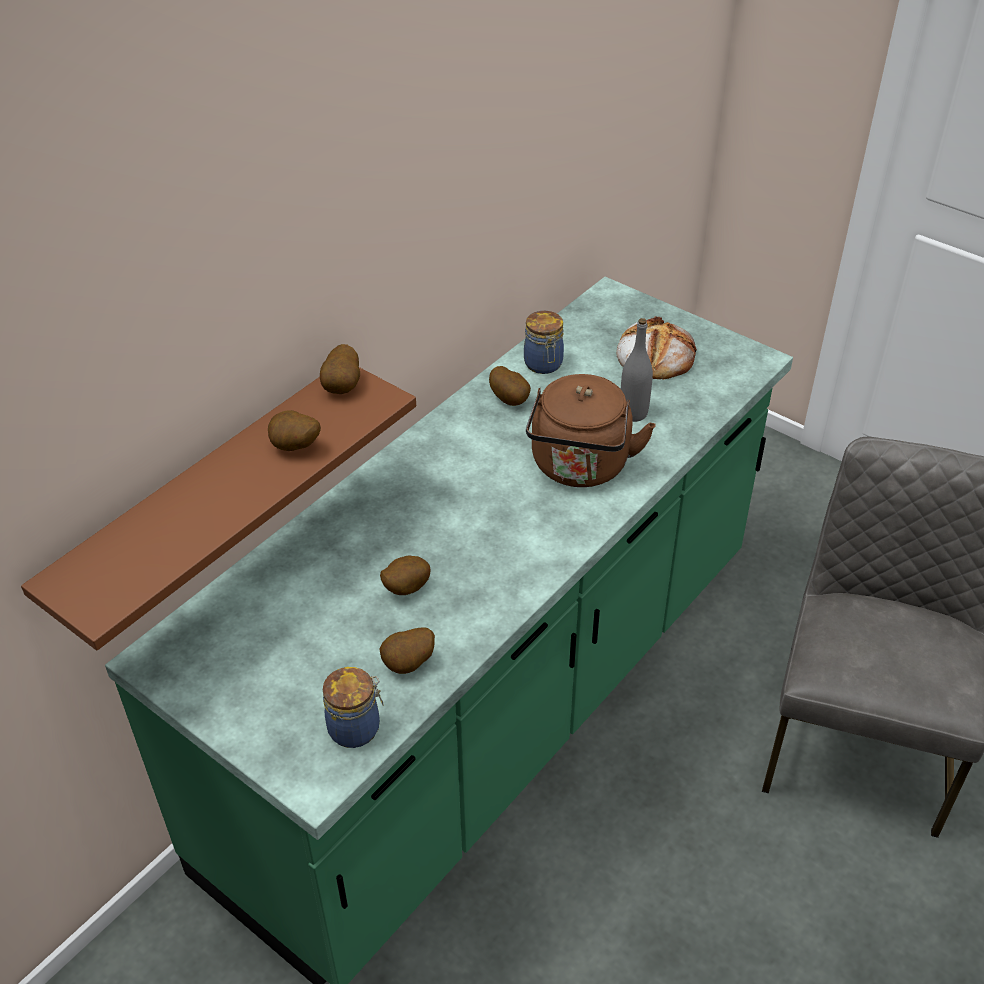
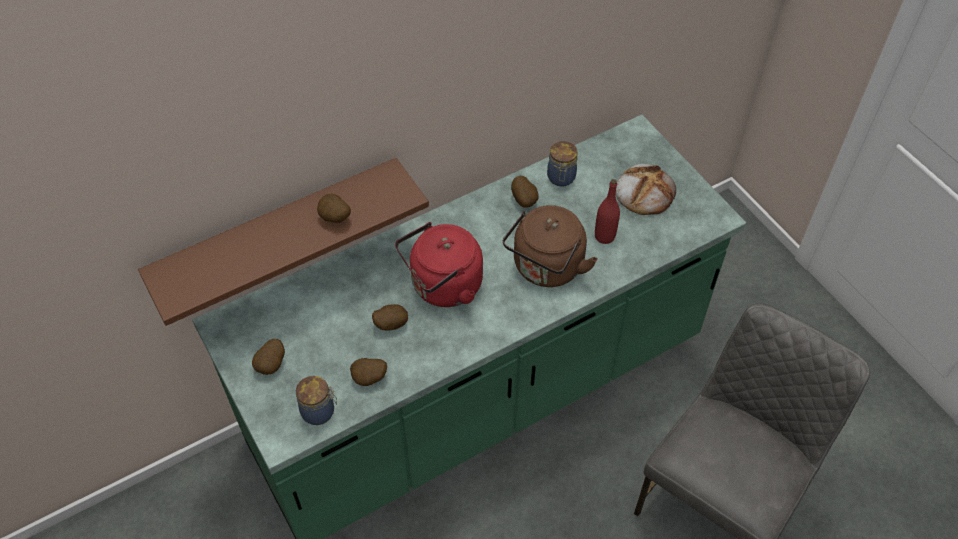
camera: 20 degrees right, 10 degrees up
(343, 387) = (385, 179): potato -> potato (272, 365)
(454, 524) = (443, 287): none -> red kettle
(633, 413) = (604, 236): grey bottle -> red bottle

